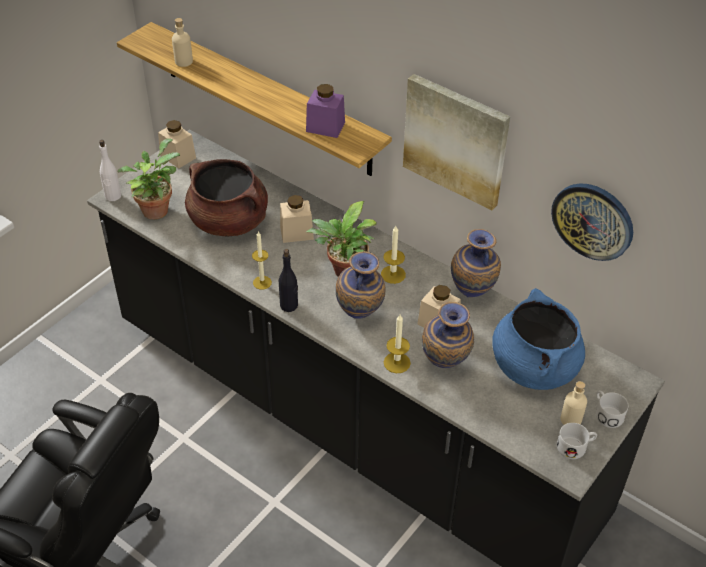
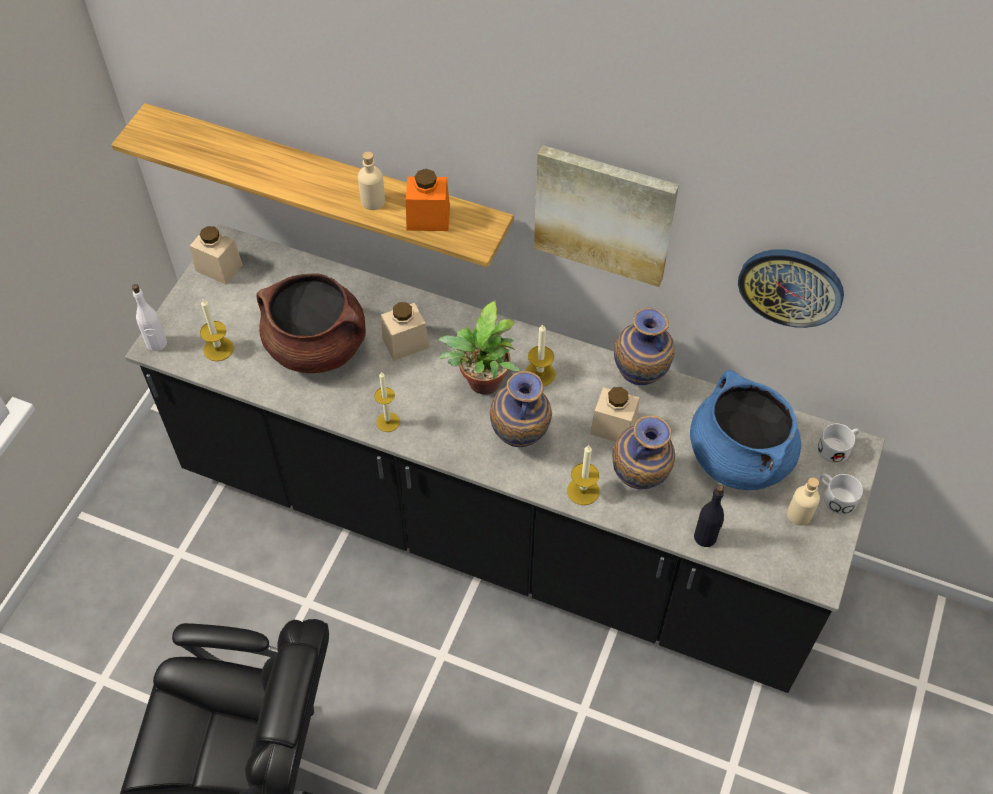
camera: 15 degrees left, 10 degrees up
(156, 208) = (218, 349): potted plant -> candle
(183, 61) = (212, 157): beige bottle -> beige bottle (373, 201)
(289, 305) = (431, 446): black bottle -> black bottle (705, 537)
(325, 127) = (428, 218): purple jar -> orange jar
(576, 447) = (815, 548): white mug -> white mug (837, 448)

